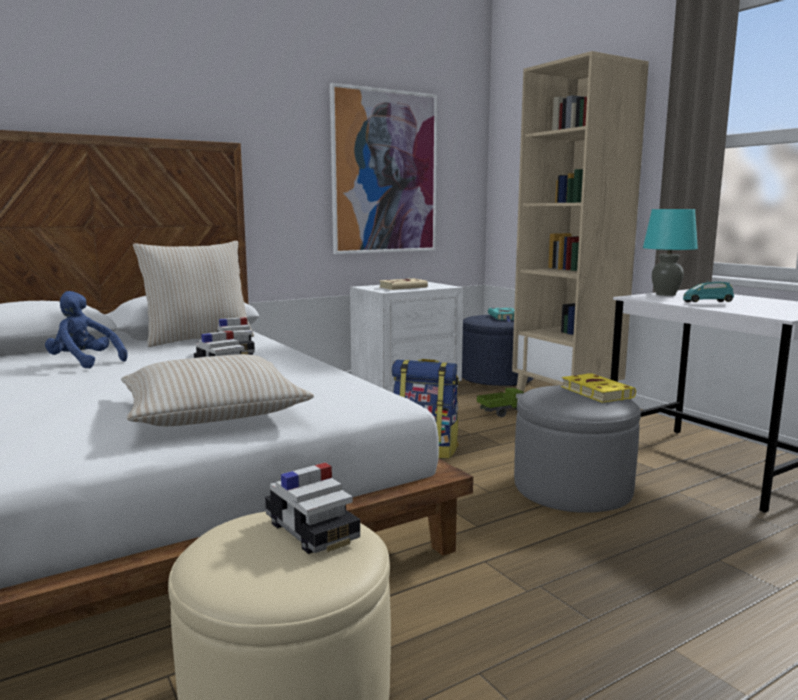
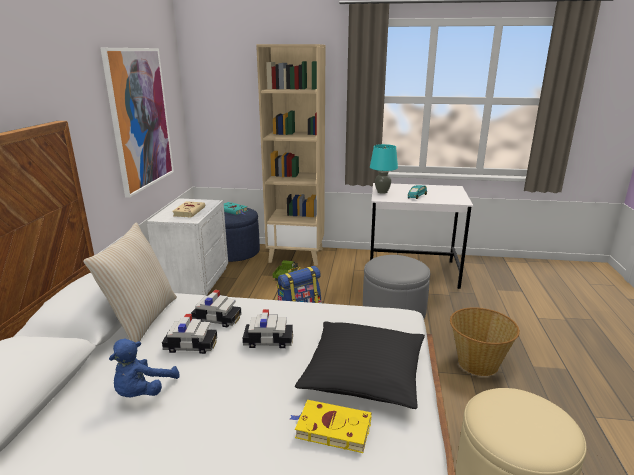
camera: 50 degrees left, 10 degrees up
(84, 363) = (143, 392): blue plush toy -> blue plush toy turned 45 degrees counterclockwise
(212, 412) = (363, 374): beige pillow -> black pillow
(311, 531) = (512, 404): toy car -> toy car (191, 345)
(572, 588) = (477, 363): none -> basket
(595, 392) = (397, 259): yellow book -> yellow book (331, 429)

